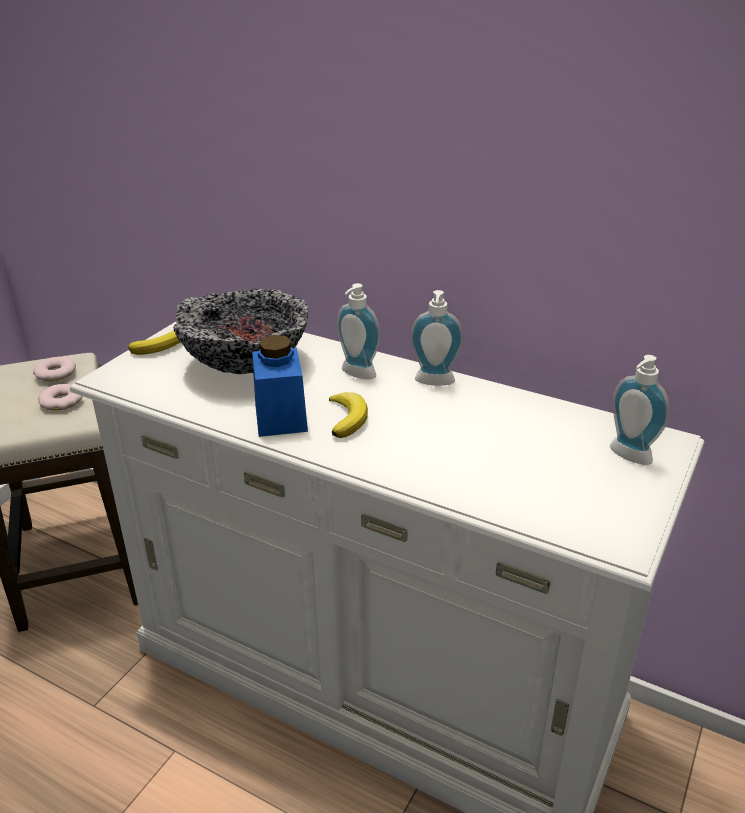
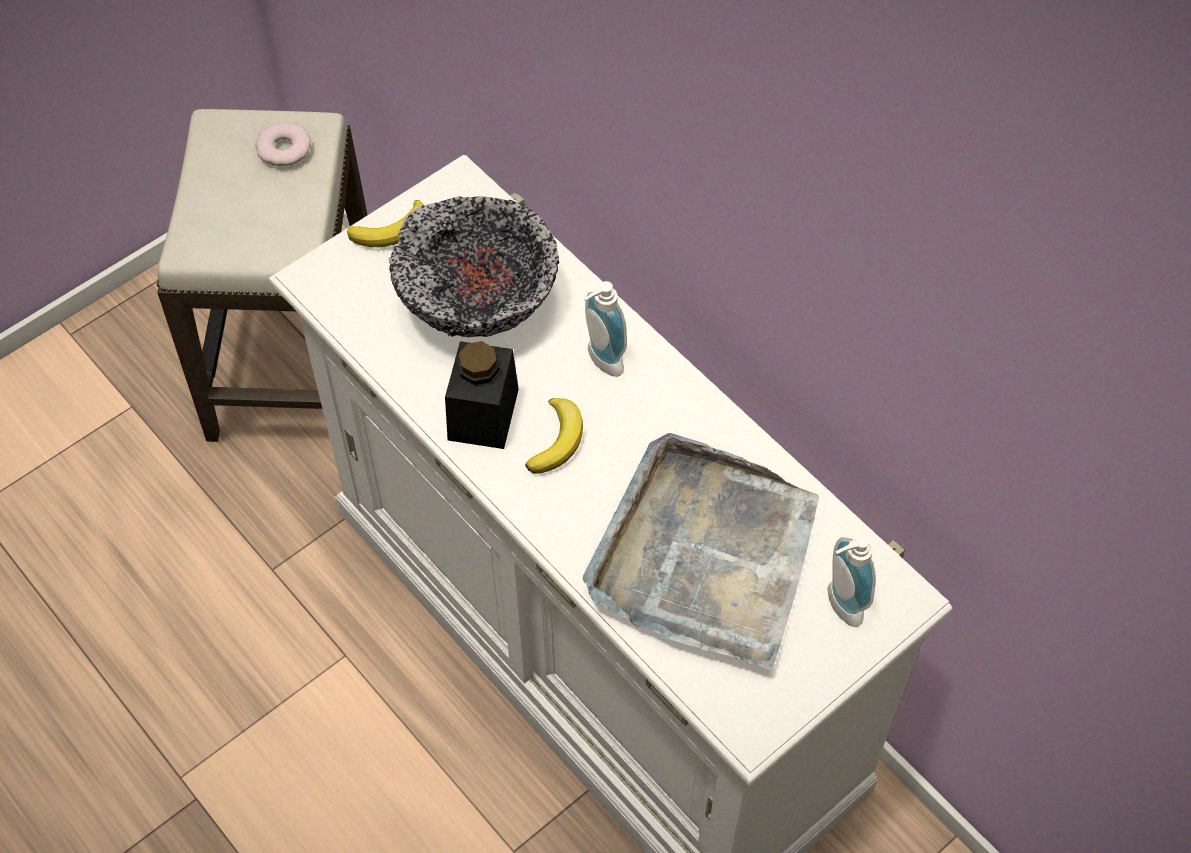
camera: 20 degrees right, 25 degrees up
(62, 401) = (281, 209): donut -> none
(280, 417) = (483, 414): blue jar -> black jar
(434, 383) = (687, 408): soap dispenser -> none
(505, 453) = (705, 556): none -> grey tray

